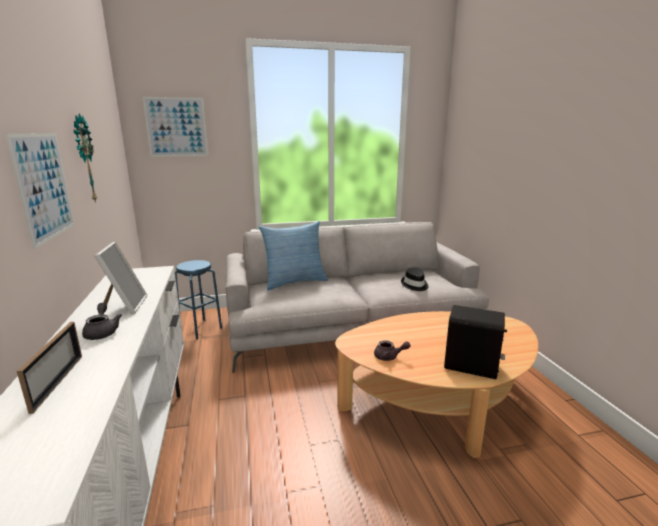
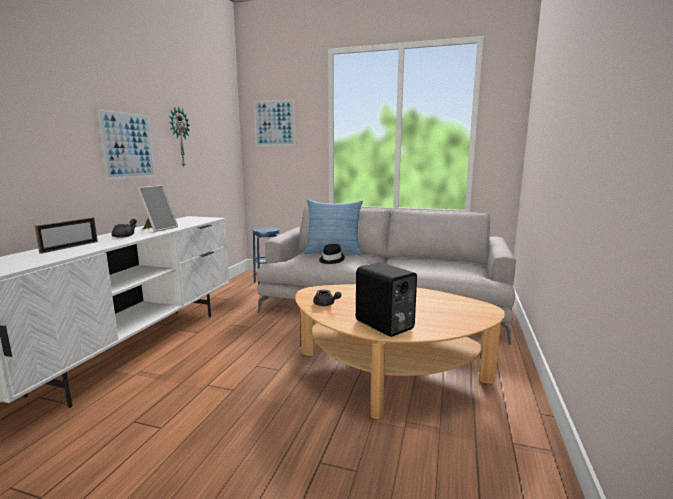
camera: 30 degrees right, 5 degrees down
(414, 285) = (435, 269): black hat -> black hat (331, 260)

